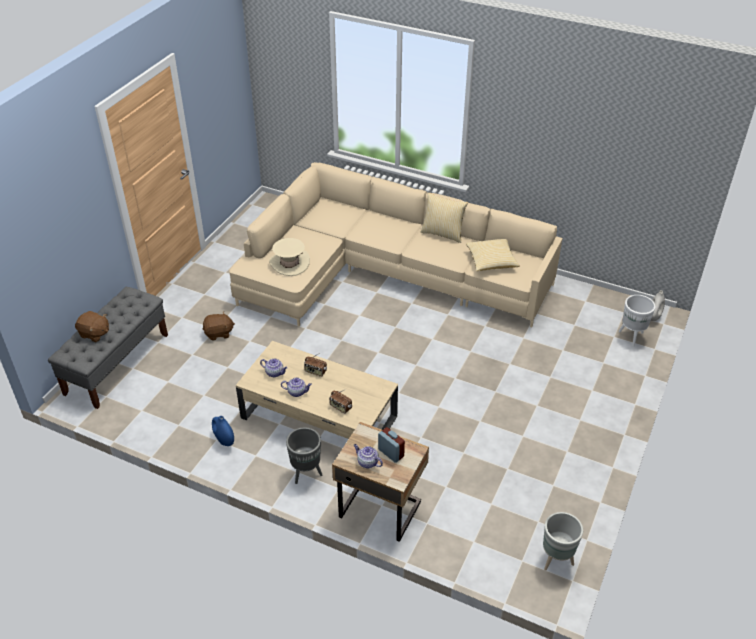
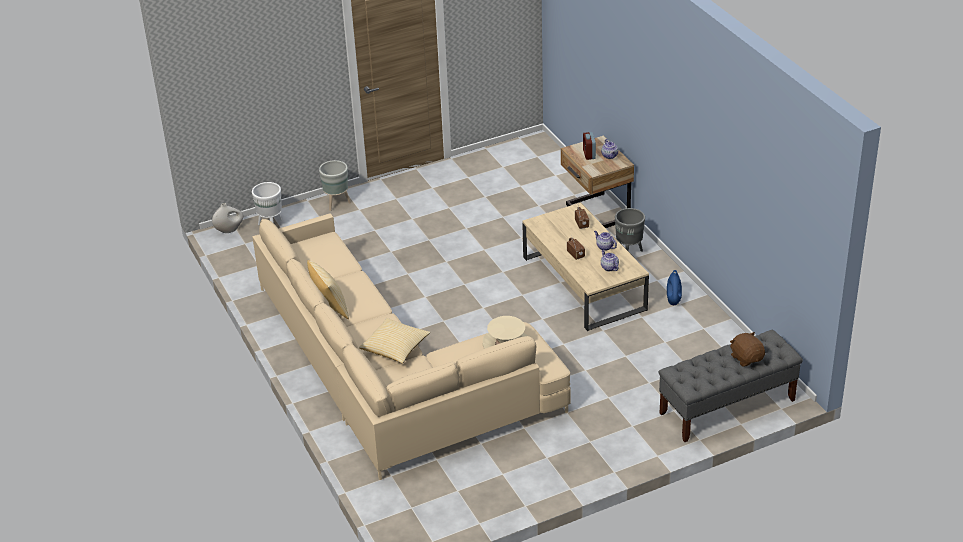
camera: 140 degrees left, 5 degrees down
(219, 333) = (608, 391): brown plush toy -> none
(491, 262) = (328, 263): pillow -> pillow (395, 348)
(556, 559) = (516, 149): grey planter -> grey planter (336, 203)

